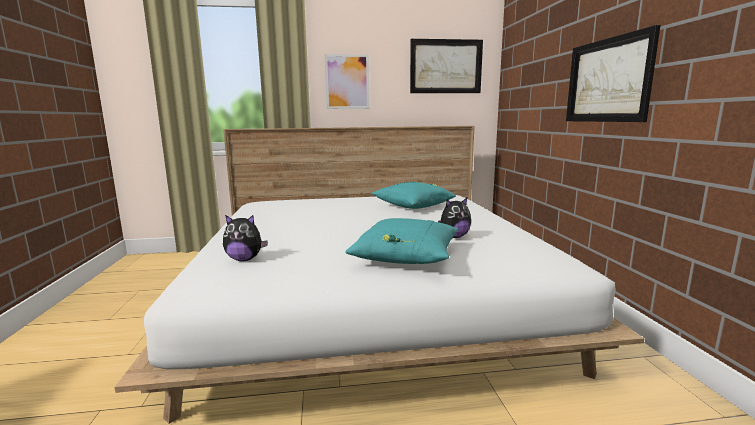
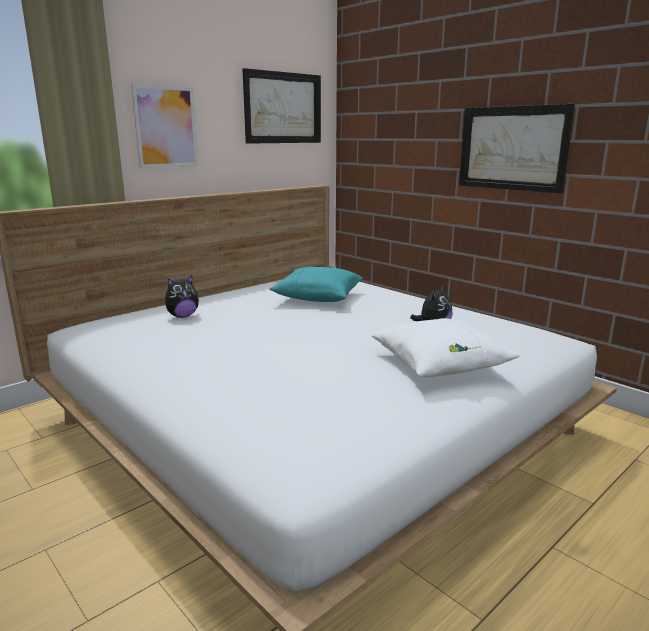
camera: 35 degrees left, 5 degrees up
(245, 259) = (283, 416): plush toy -> plush toy (182, 316)
(405, 257) = (439, 365): turquoise pillow -> white pillow

